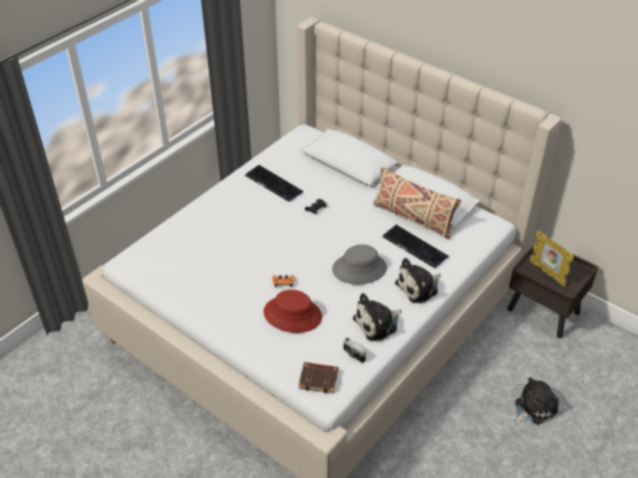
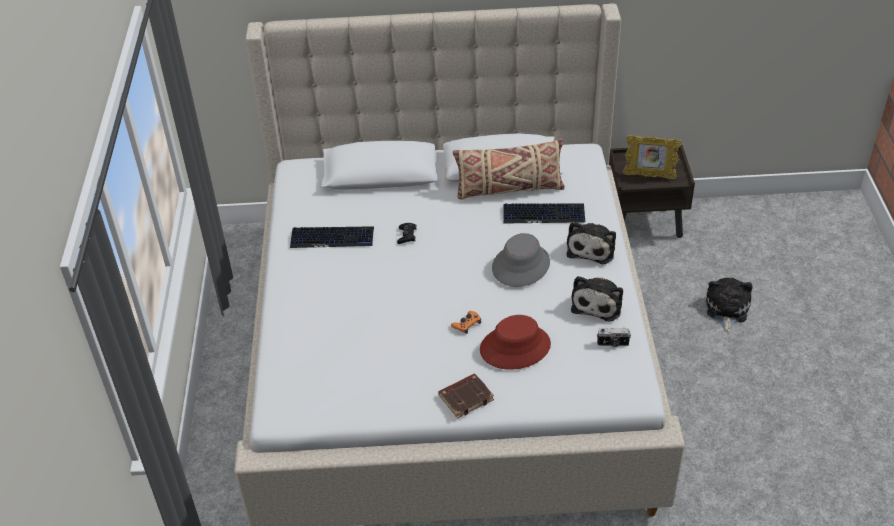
camera: 40 degrees left, 0 degrees up
(319, 379) = (611, 385): brown book -> brown book (466, 397)

